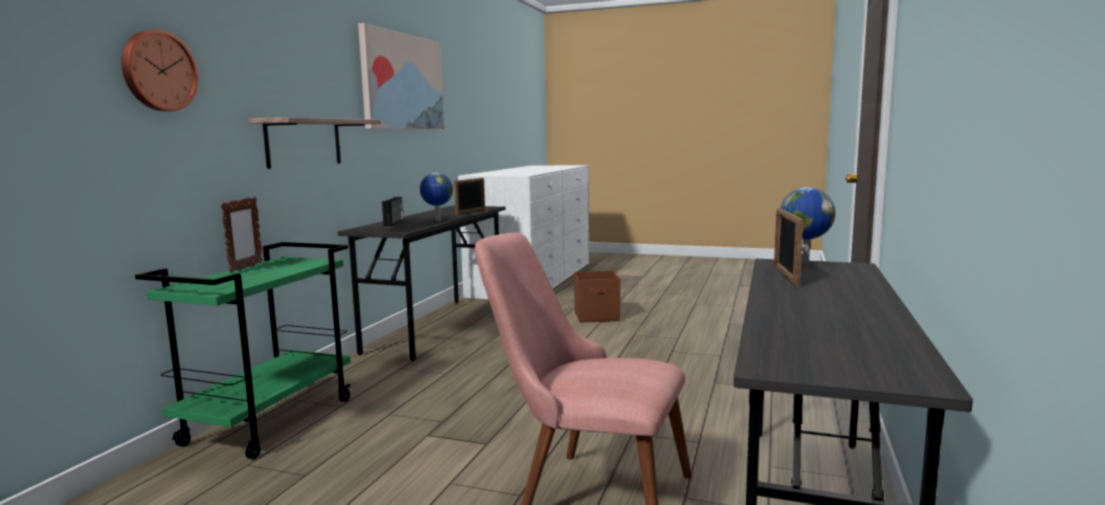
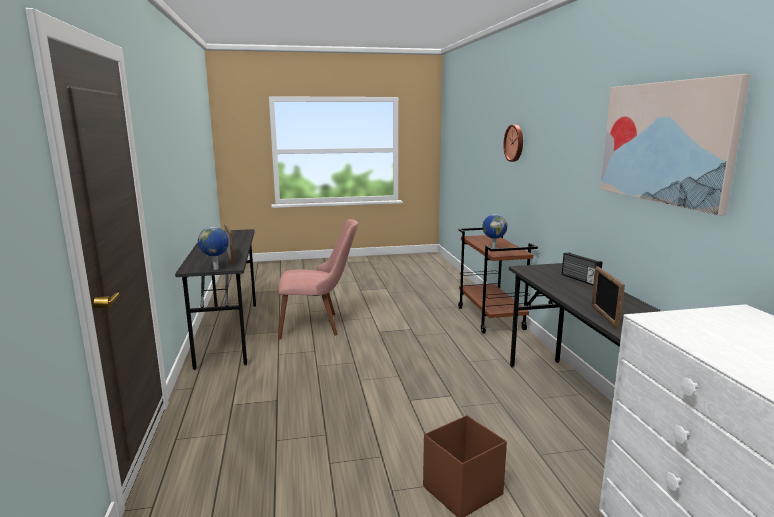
camera: 150 degrees right, 5 degrees up
(246, 268) = (512, 246): picture frame -> none
(270, 420) = (491, 318): green cart -> brown cart
(304, 142) = (560, 189): shelf -> none
(437, 221) = (559, 288): globe -> globe (493, 249)

